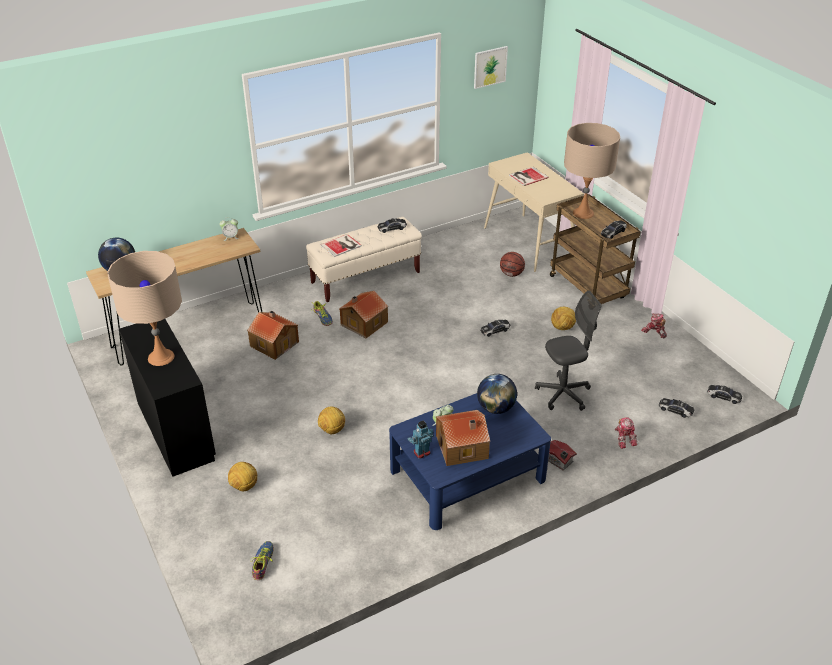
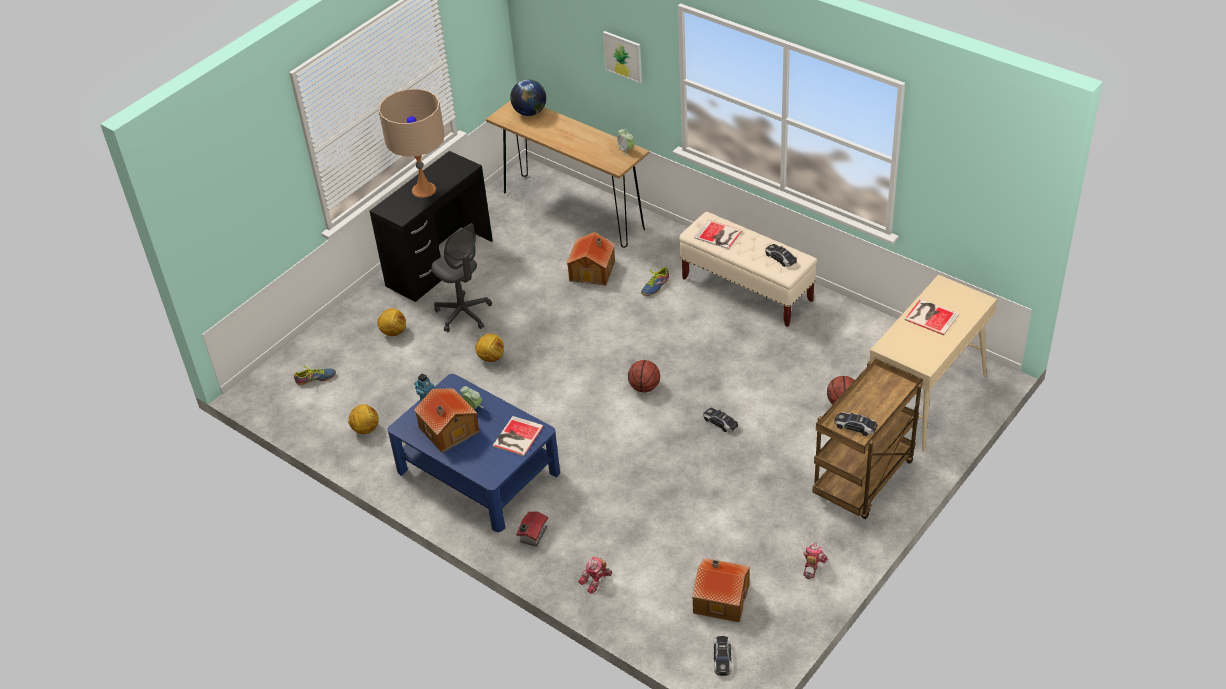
camera: 70 degrees right, 5 degrees up
(363, 323) = (664, 318): toy house -> toy house (720, 598)
(432, 355) = (644, 387): none -> basketball
(490, 67) = (970, 162): picture -> picture (623, 56)
(496, 408) = (516, 437): globe -> book
(562, 328) = (763, 478): football -> football (366, 429)
(563, 394) = (641, 511): grey office chair -> grey office chair (463, 314)
(583, 213) = (882, 389): beige table lamp -> none
(675, 410) = (670, 616): toy car -> none

